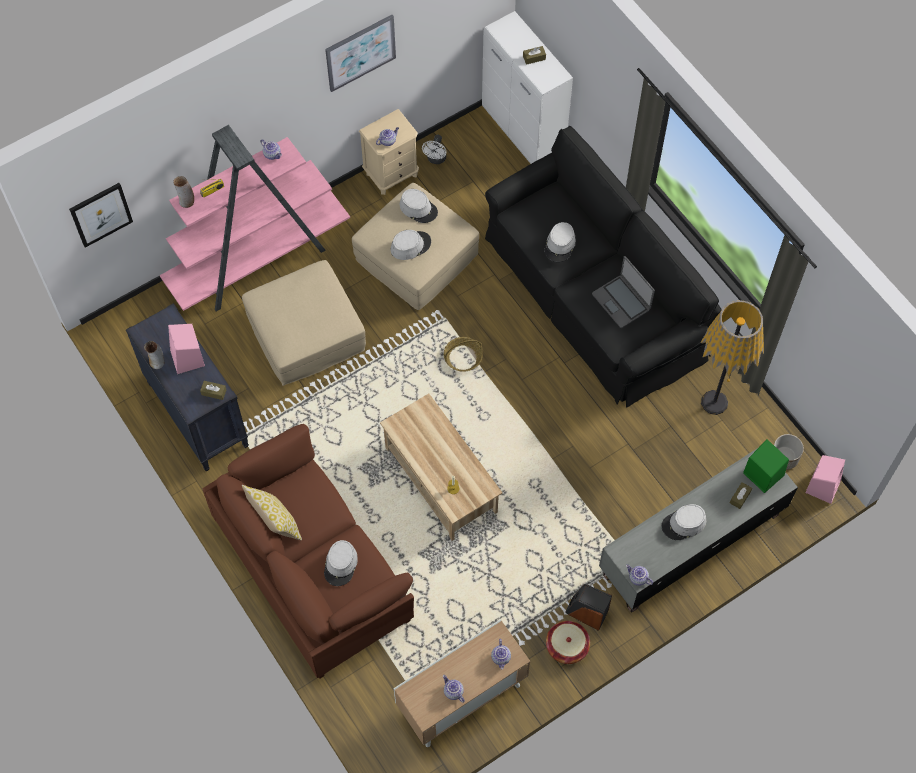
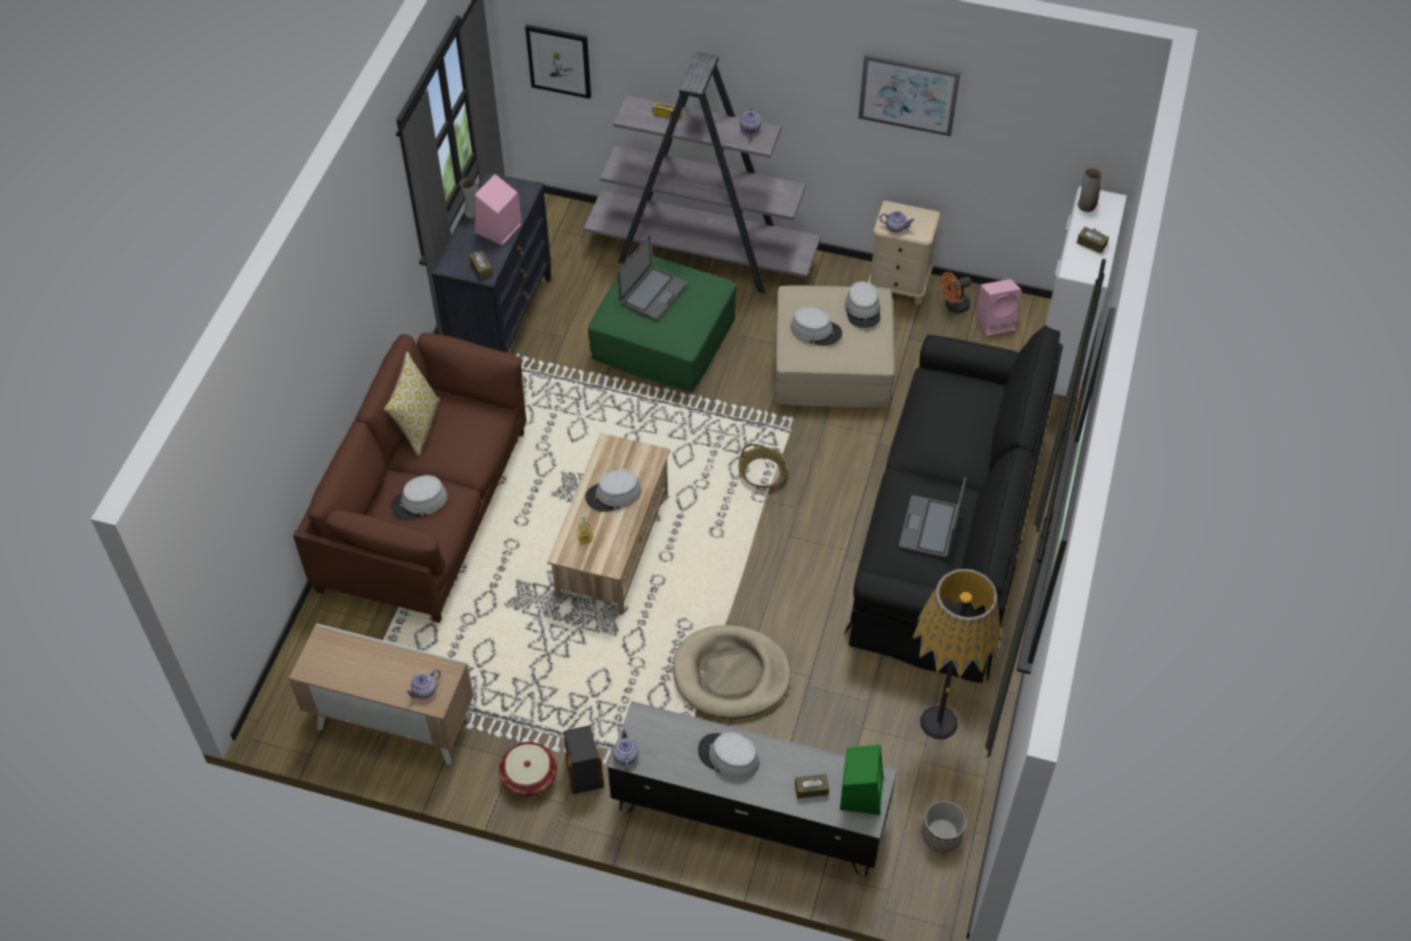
camera: 50 degrees right, 10 degrees down
(187, 202) = (636, 107): vase -> vase (1086, 206)
(259, 259) = (702, 255): pink bookcase -> grey bookcase
(292, 311) = (652, 294): none -> laptop
(305, 333) = (662, 338): beige ottoman -> green ottoman
(436, 159) = (953, 306): white fan -> orange fan
(453, 692) = (352, 674): teapot -> none
(560, 245) = (938, 434): grey hat -> grey hat (613, 495)
(591, 484) = (731, 675): none -> beige dog bed
(823, 485) = (946, 898): pink speaker -> pink speaker (996, 321)

